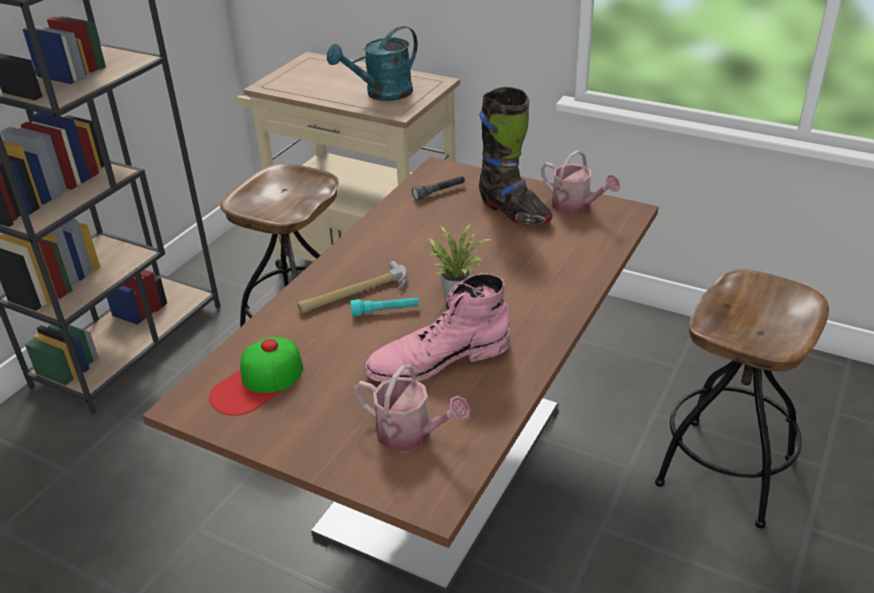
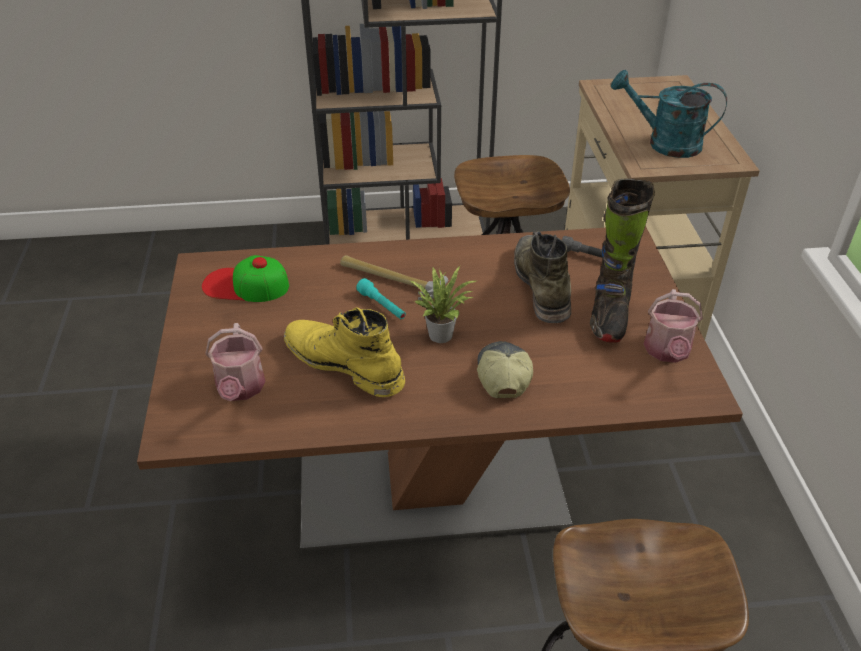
camera: 55 degrees right, 5 degrees up
(438, 359) = (343, 363): pink boot -> yellow boot
(447, 225) = (541, 284): none -> green boot
(532, 284) = (502, 375): none -> cap

